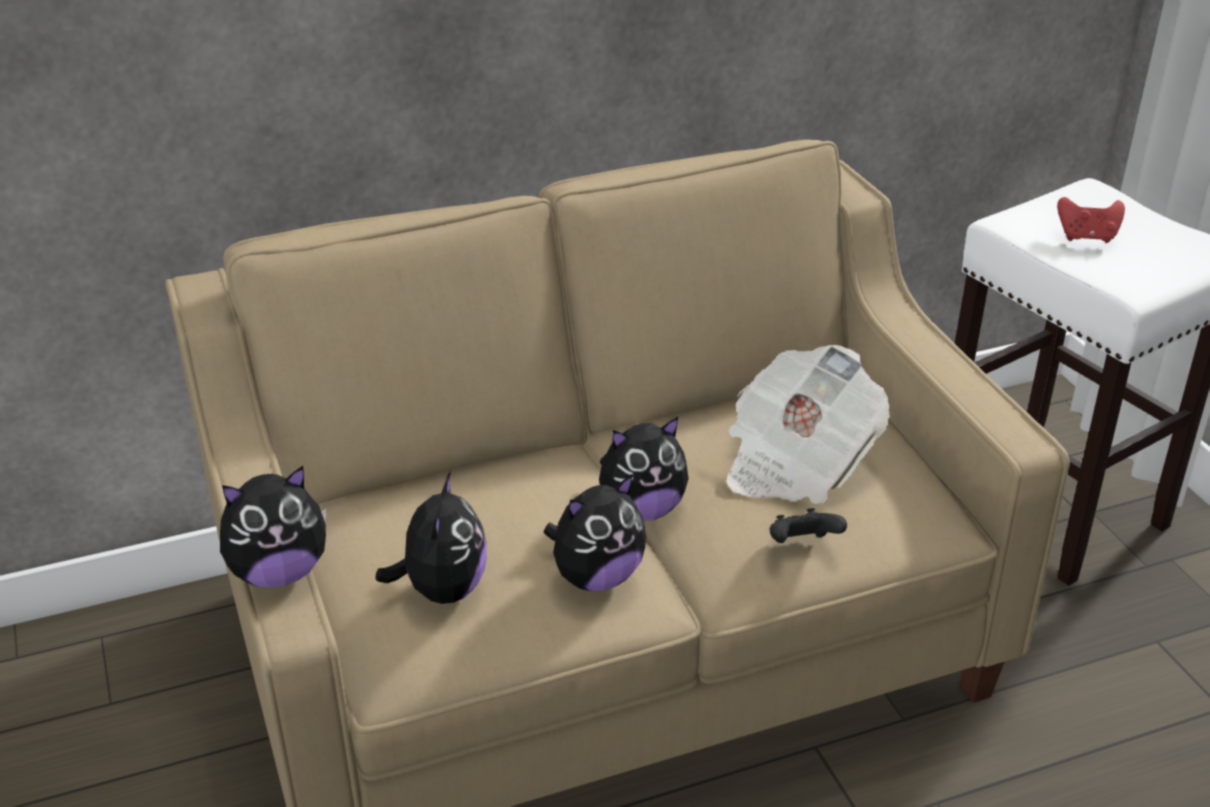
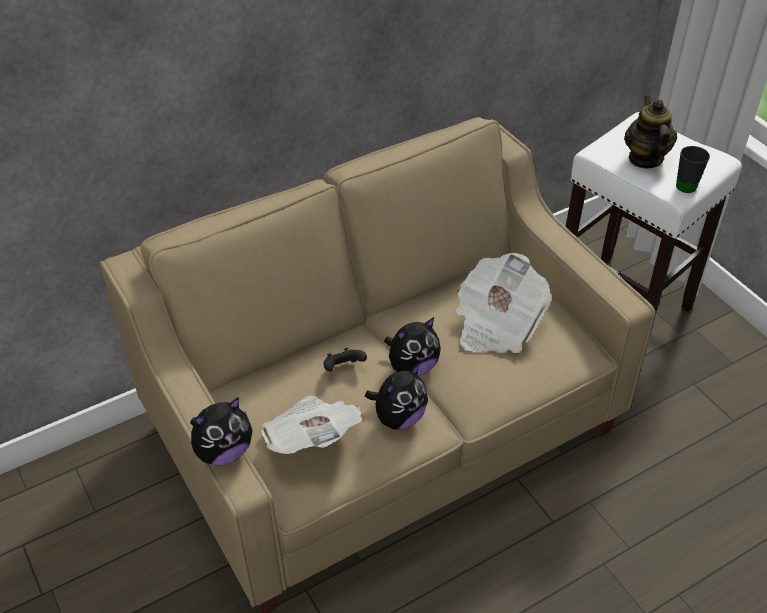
camera: 10 degrees left, 10 degrees up
(442, 589) = (312, 439): plush toy -> newspaper
(802, 545) = (511, 381): black game controller -> black game controller (343, 368)
(1086, 237) = (645, 159): red game controller -> teapot
(1151, 274) = (686, 183): none -> black mug

